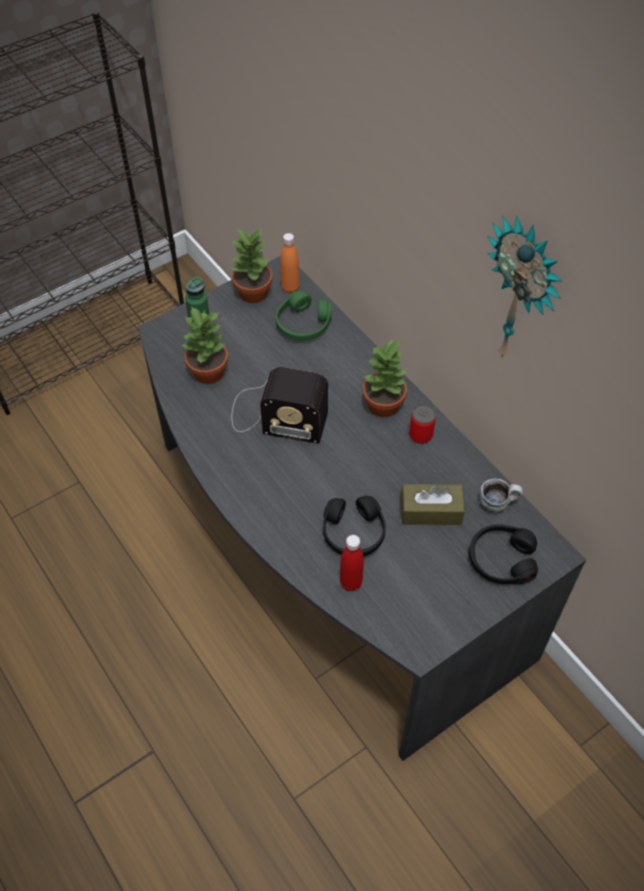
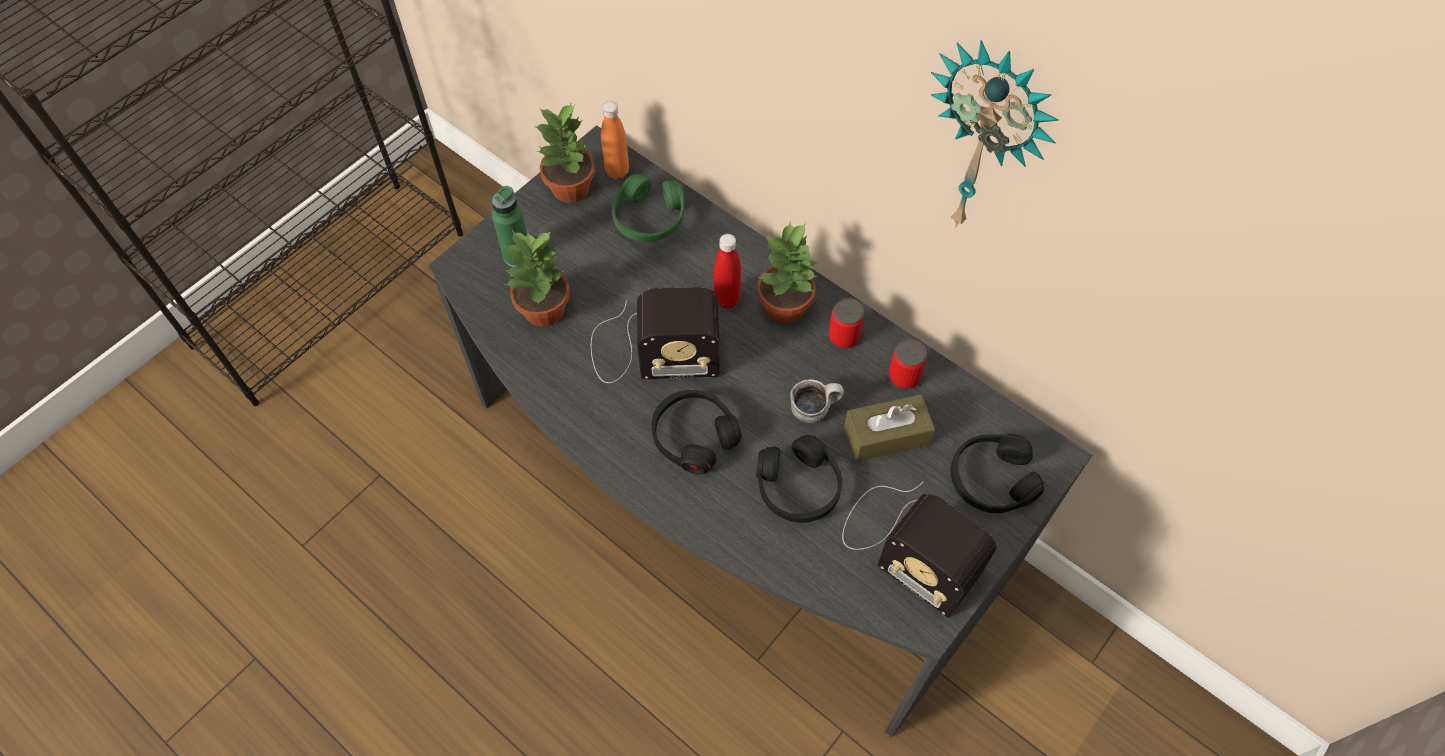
camera: 15 degrees left, 5 degrees up
(288, 480) = (693, 436): none -> black headphones
(351, 582) = (815, 555): red bottle -> red bottle (727, 299)
(421, 591) = (906, 545): none -> radio
(457, 472) = (903, 376): none -> can
(498, 502) = (965, 405): mug -> mug (814, 408)

